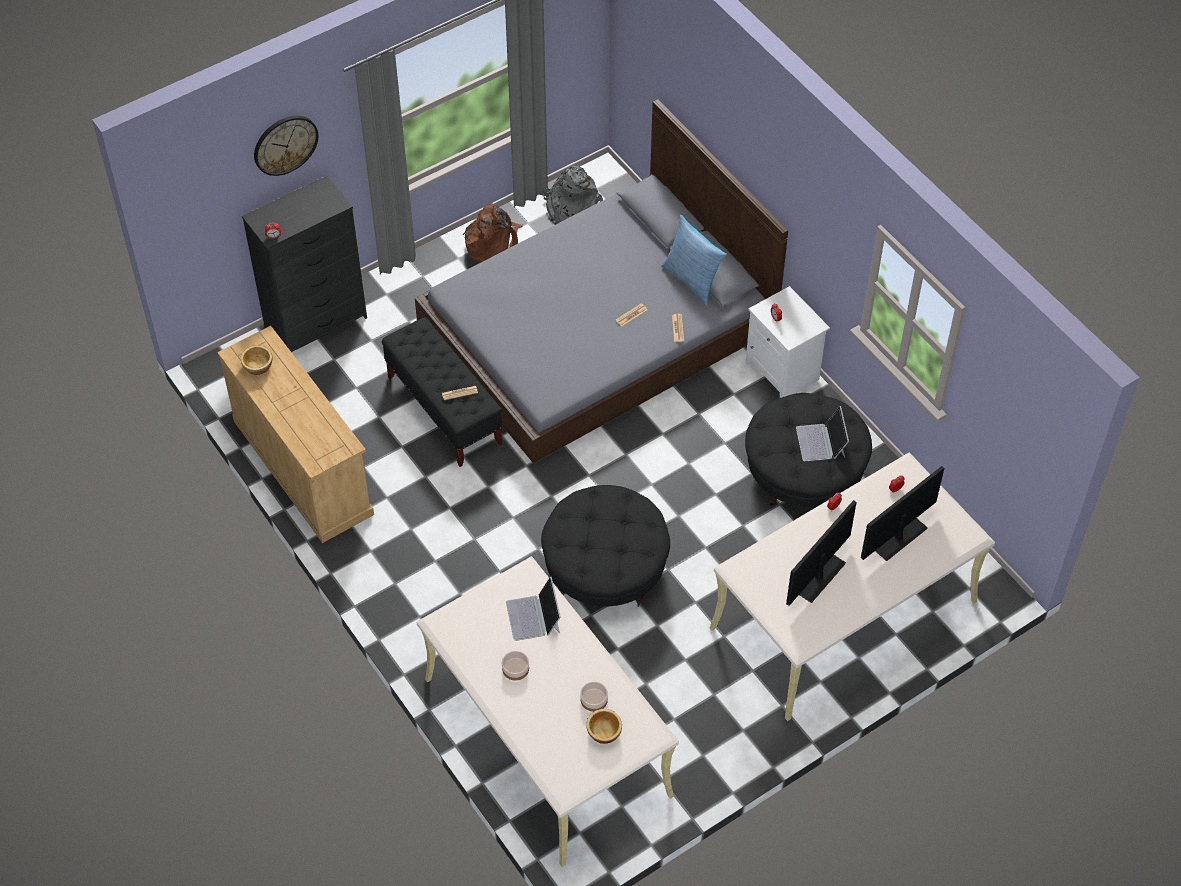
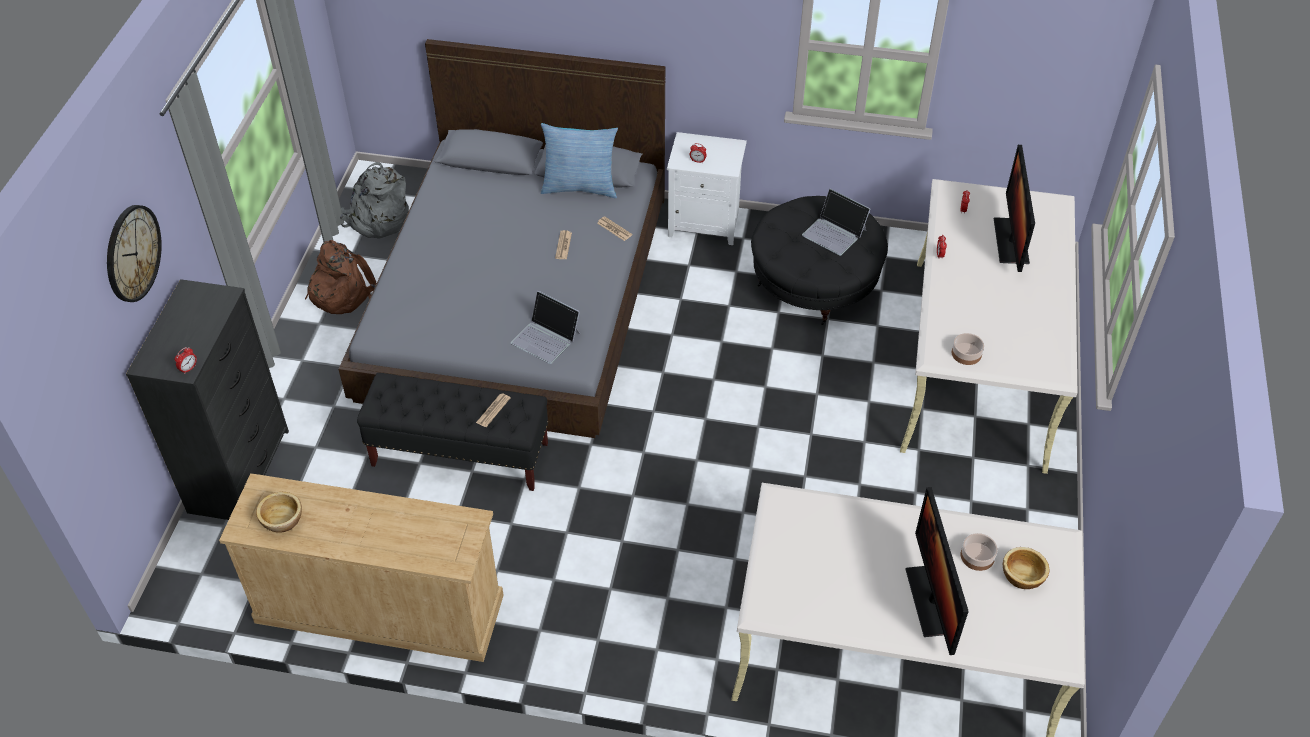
camera: 45 degrees left, 5 degrees down
(515, 668) = (880, 589): bowl -> bowl (966, 354)
(534, 617) = (835, 531): laptop -> laptop (546, 338)
(605, 568) = (761, 473): black ottoman -> none
(817, 575) = (999, 313): monitor -> monitor (932, 600)

